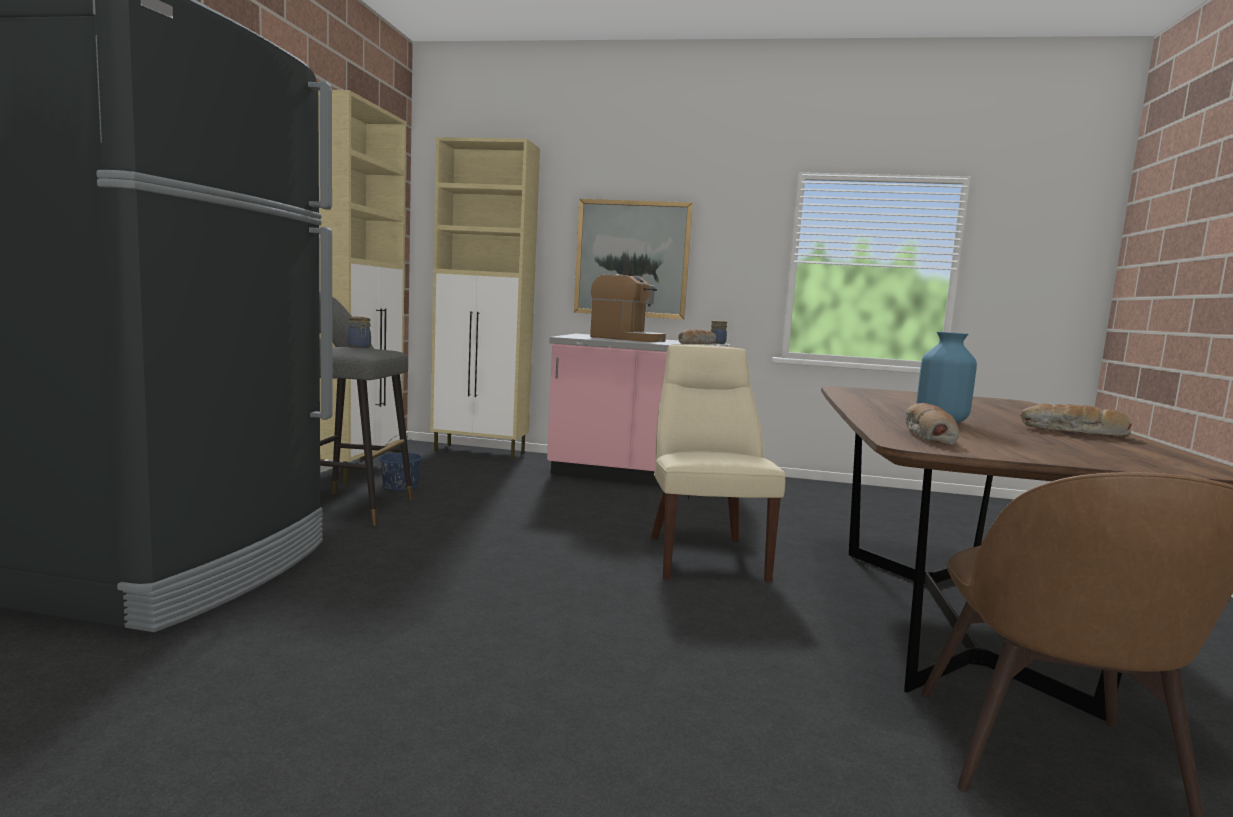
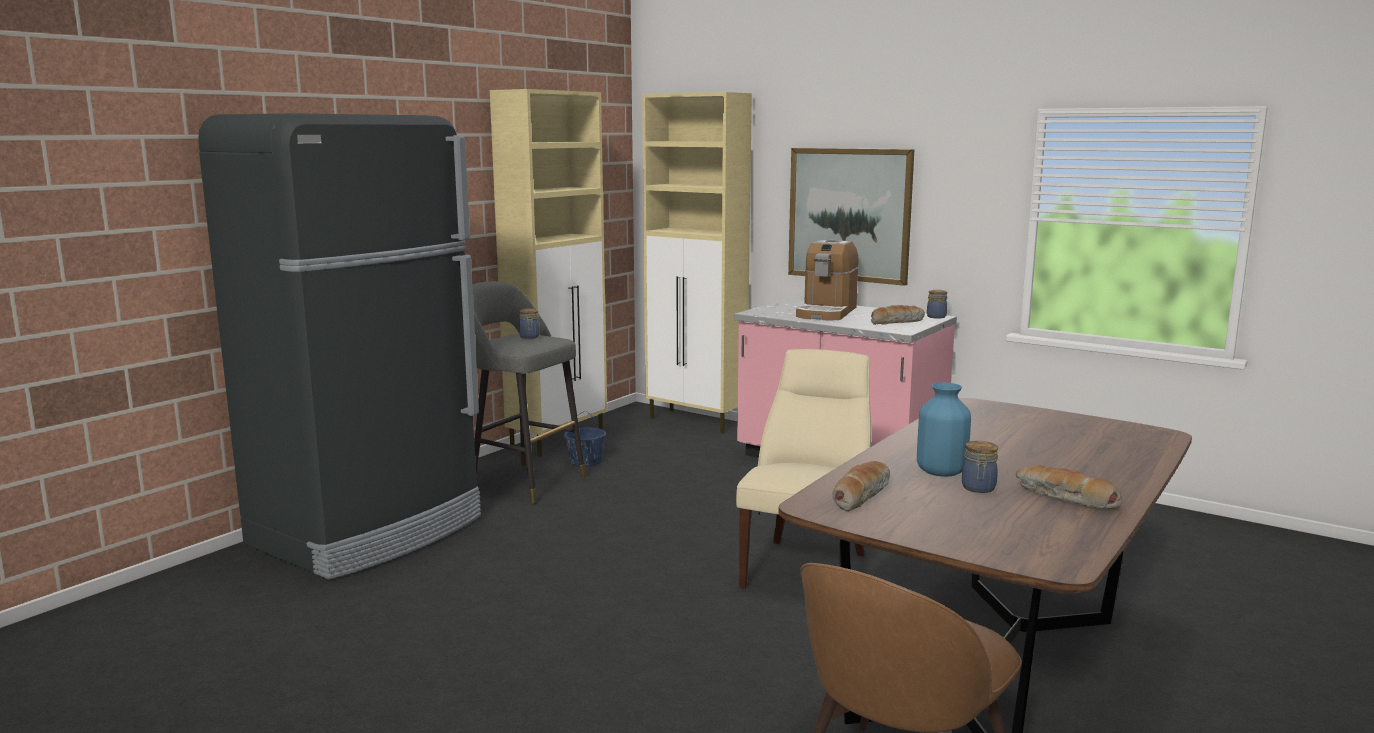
camera: 25 degrees right, 5 degrees up
(627, 339) = (826, 312): coffee machine -> coffee machine turned 60 degrees clockwise
(998, 429) = (978, 488): none -> jar

